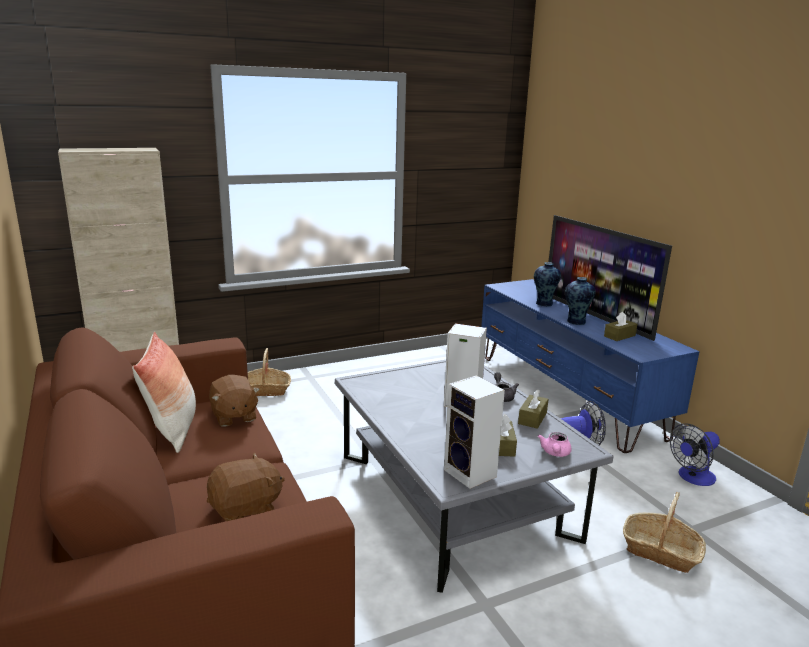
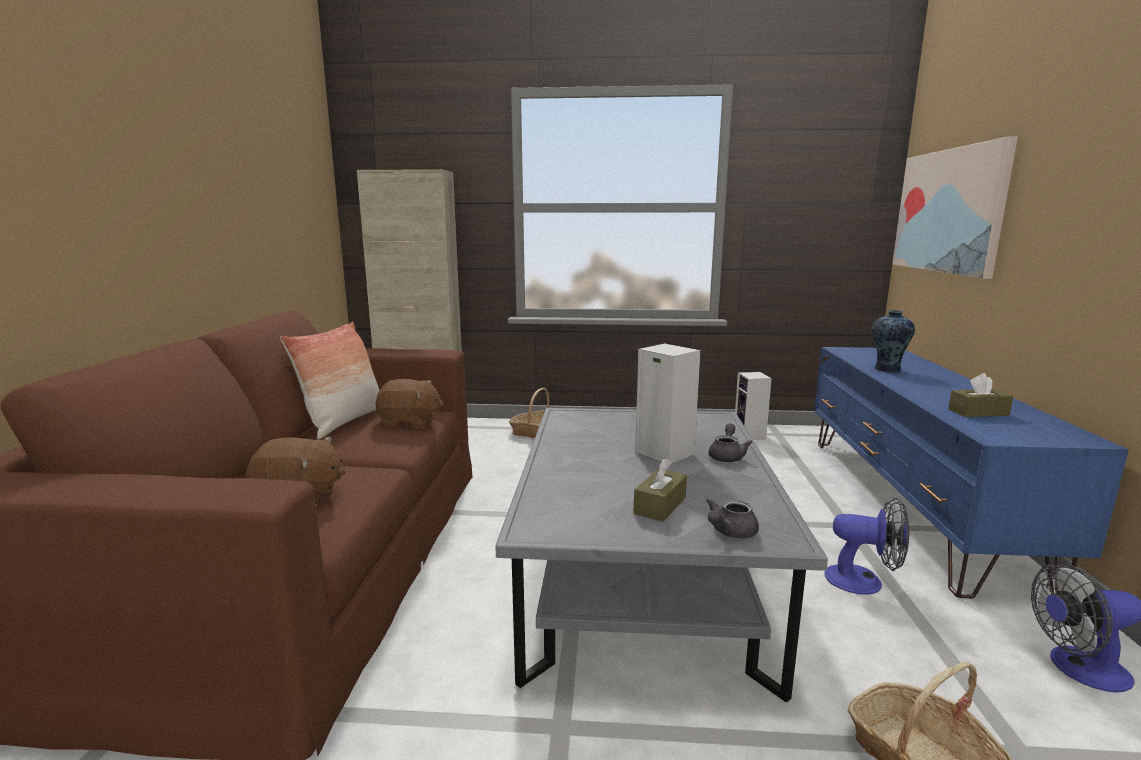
camera: 30 degrees right, 5 degrees down
(234, 416) = (409, 422): brown plush toy -> brown plush toy turned 90 degrees counterclockwise
(472, 474) = (576, 525): speaker -> speaker (750, 435)
(532, 418) = (742, 486): brown tissue box -> none
(555, 453) = (729, 532): pink teapot -> grey teapot
(567, 185) = (949, 211): none -> picture
(576, 322) = (917, 390): vase -> none
(596, 316) = (961, 389): television -> none

